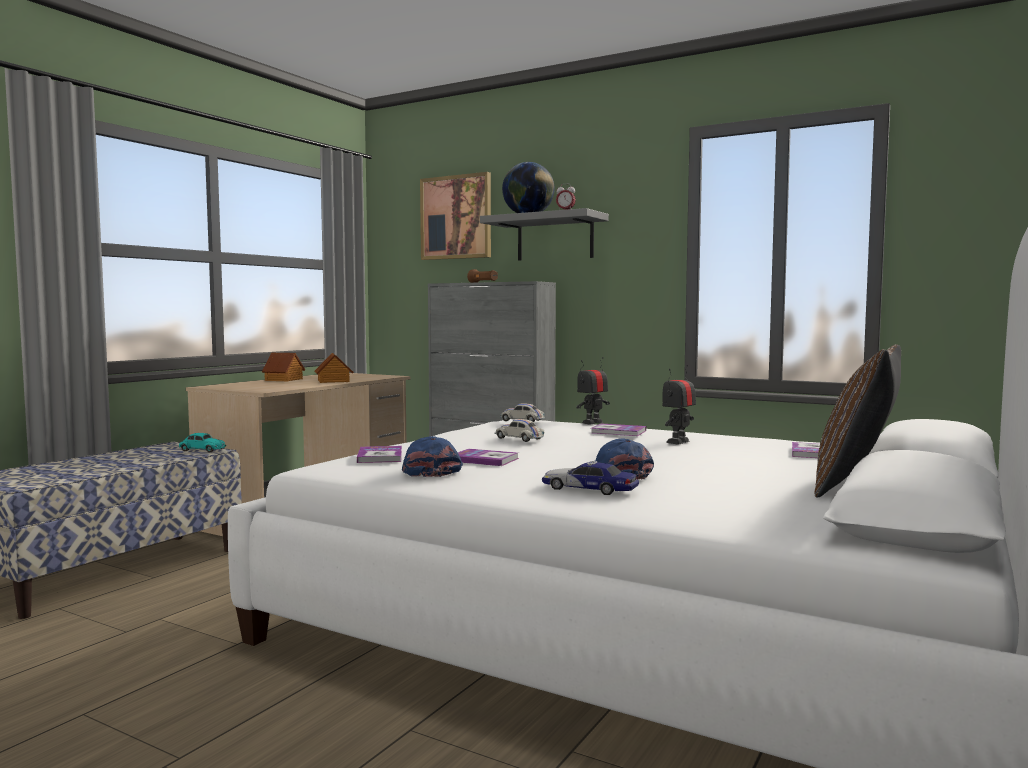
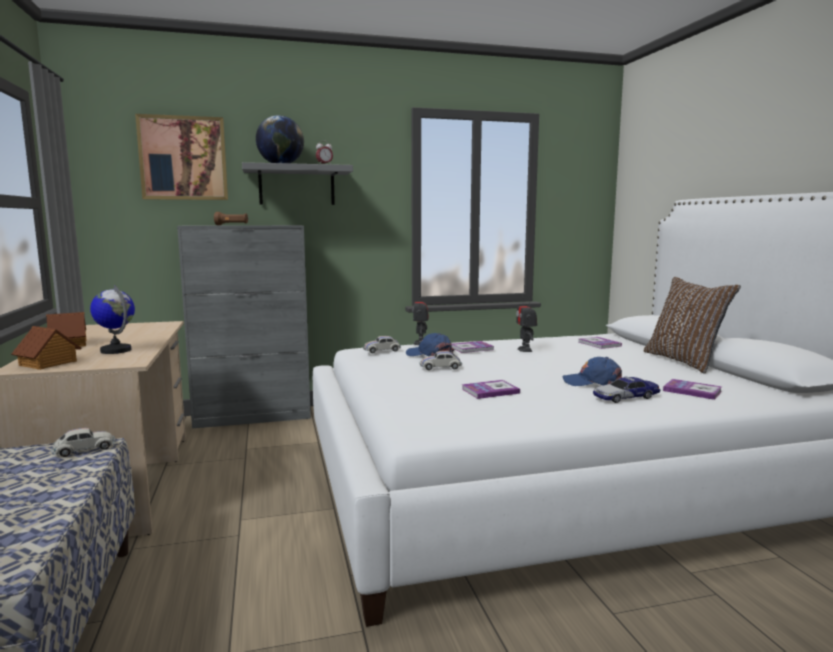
camera: 45 degrees left, 5 degrees up
(202, 450) = (84, 449): turquoise toy car -> white toy car
(288, 385) = (116, 350): none -> globe
(333, 381) = (140, 338): toy house -> toy house (48, 363)
(380, 456) = (423, 408): book -> book (692, 391)
(429, 471) = (501, 410): blue cap -> blue cap (430, 354)

